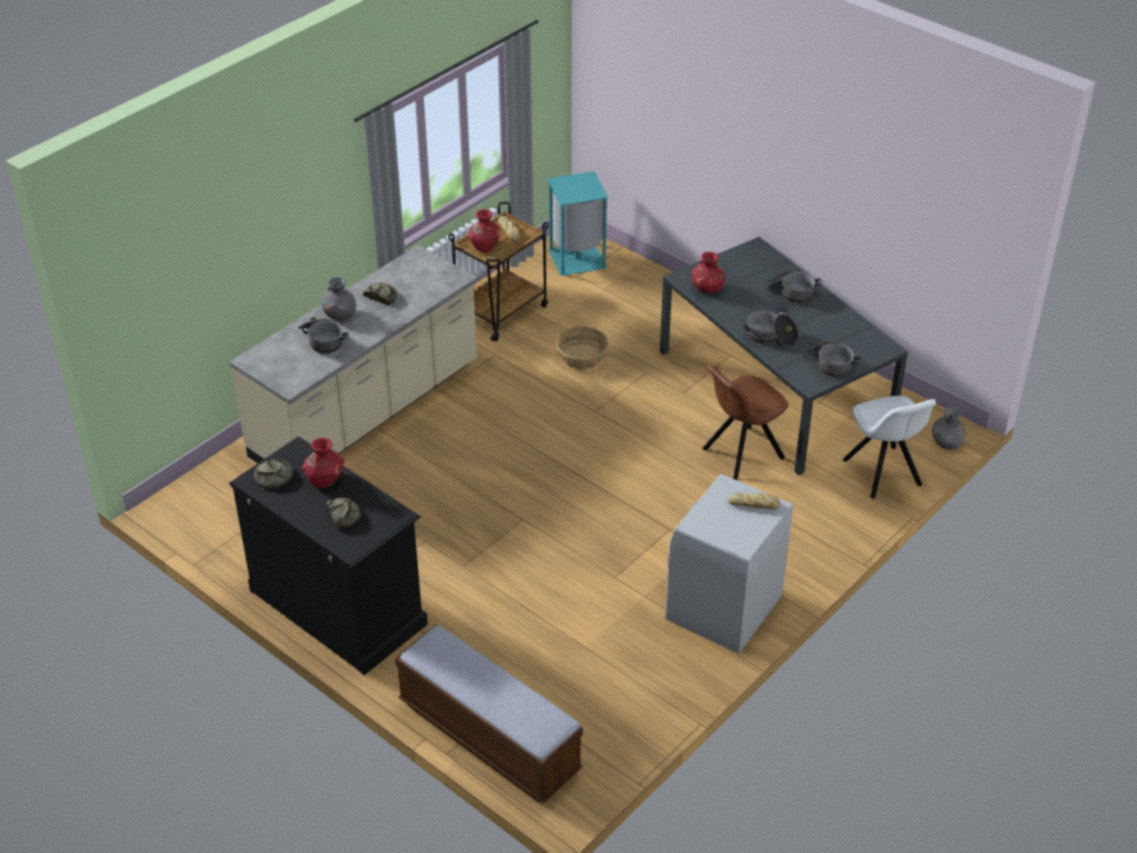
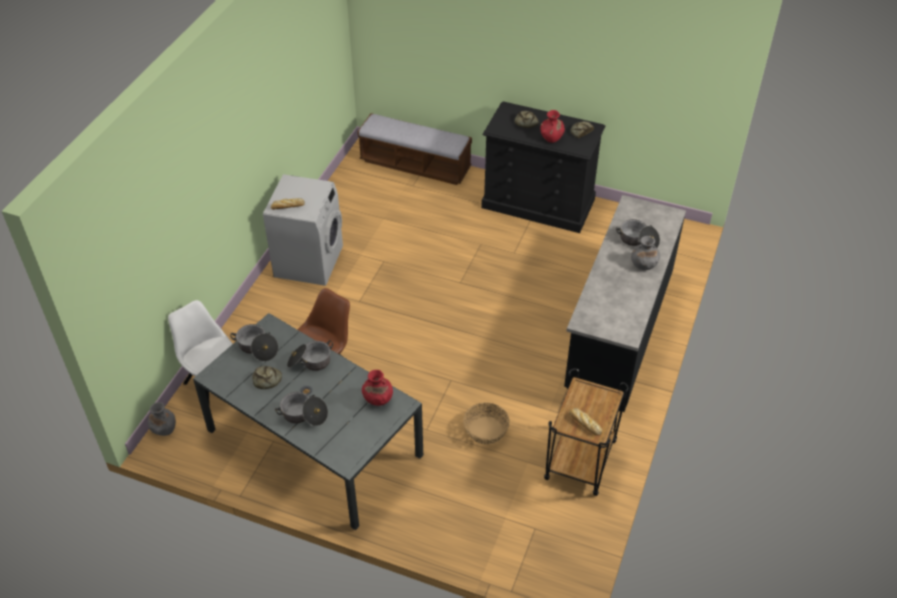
camera: 160 degrees right, 5 degrees up
(367, 412) = (618, 332): beige counter -> black counter
(381, 296) = (626, 288): bread -> bread (267, 380)
(484, 246) = (595, 399): red vase -> none
(576, 258) = (550, 553): turquoise trash can -> none

